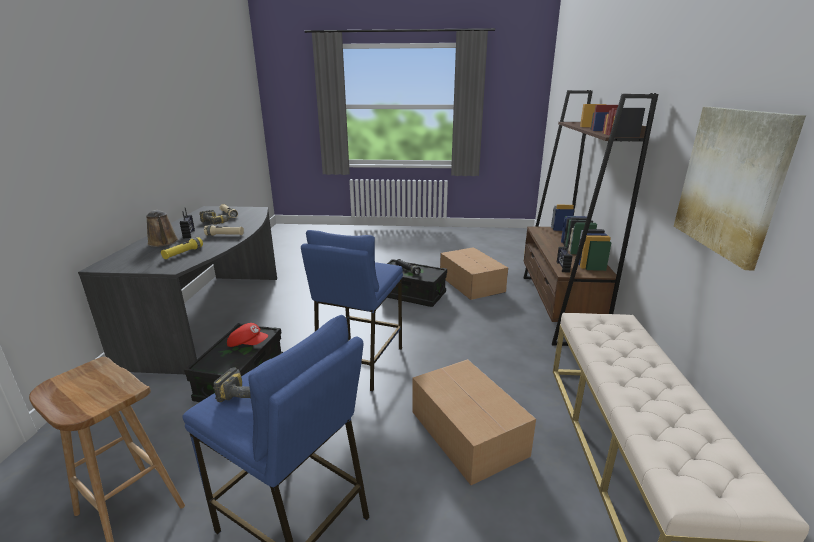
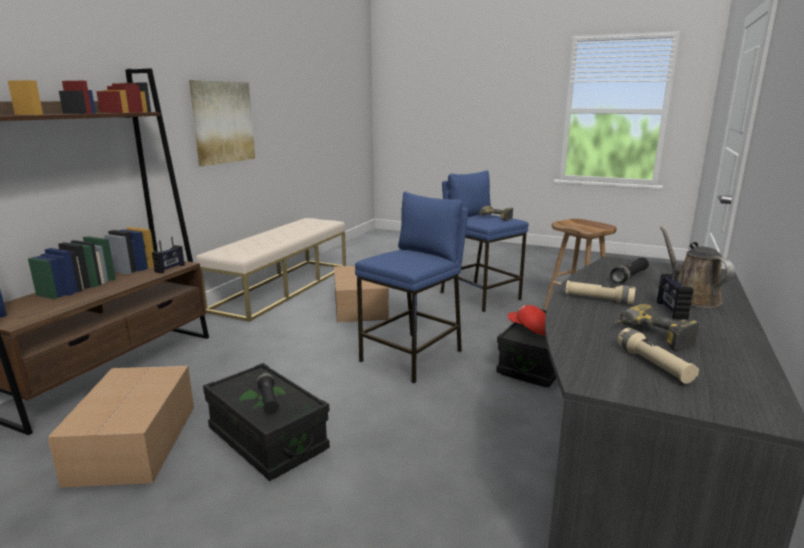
camera: 160 degrees left, 5 degrees down
(183, 253) = (629, 277): yellow flashlight -> black flashlight

